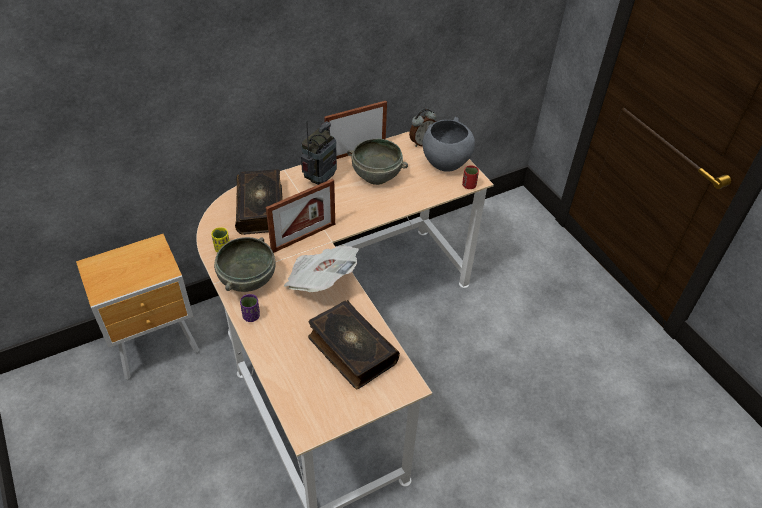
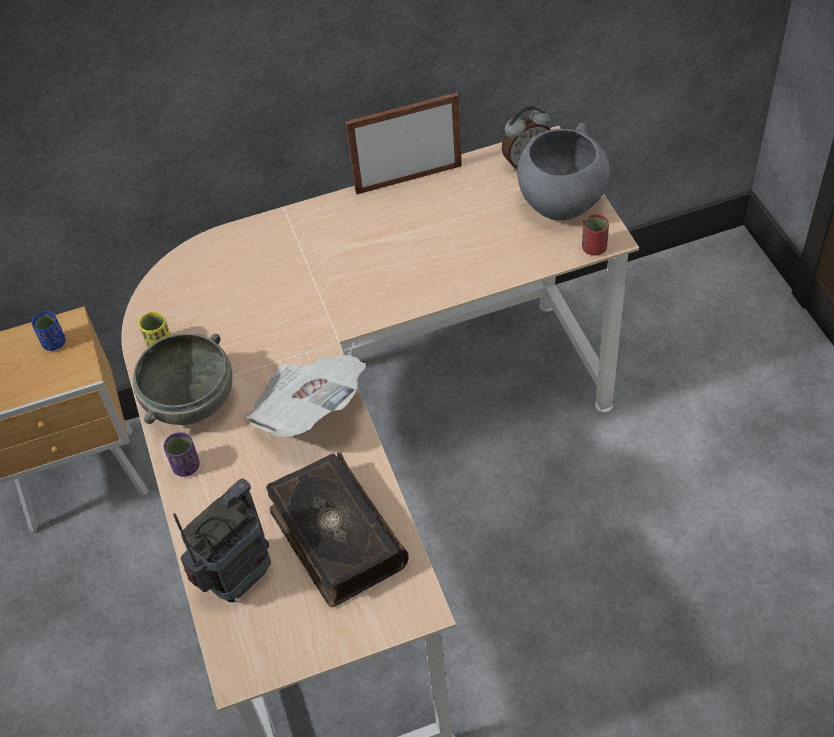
camera: 15 degrees right, 5 degrees up
(147, 255) = (54, 343): none -> blue cup
(261, 208) = (233, 276): book -> none
(303, 237) = (294, 332): picture frame -> none
(320, 179) = (339, 227): radio -> radio (239, 578)
(376, 176) = (435, 223): grey bowl -> none

